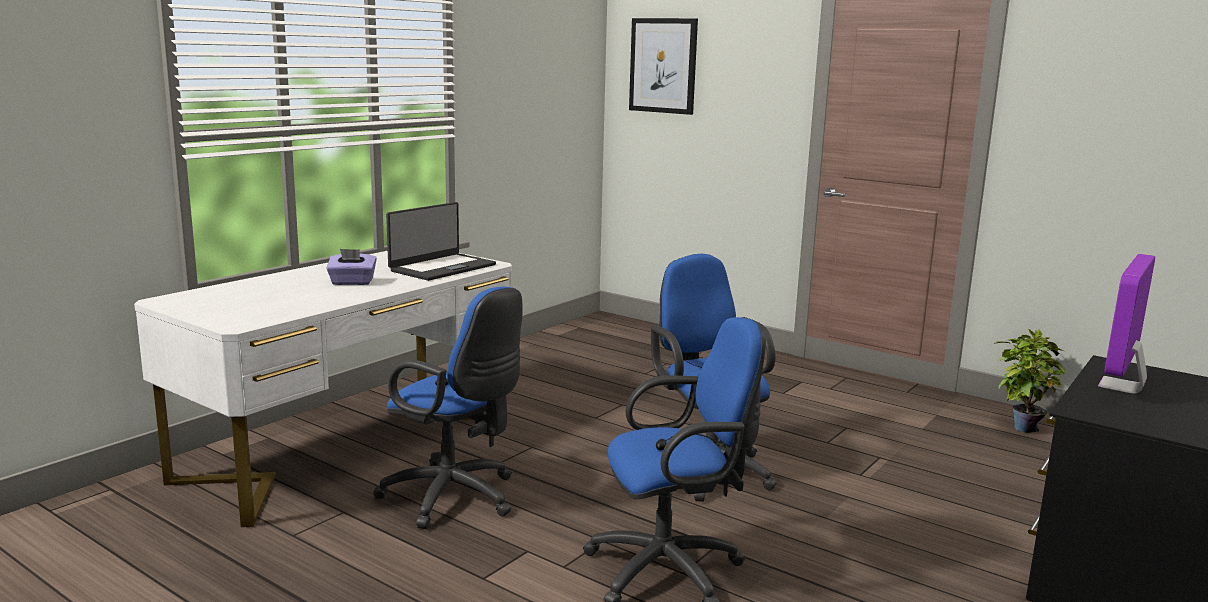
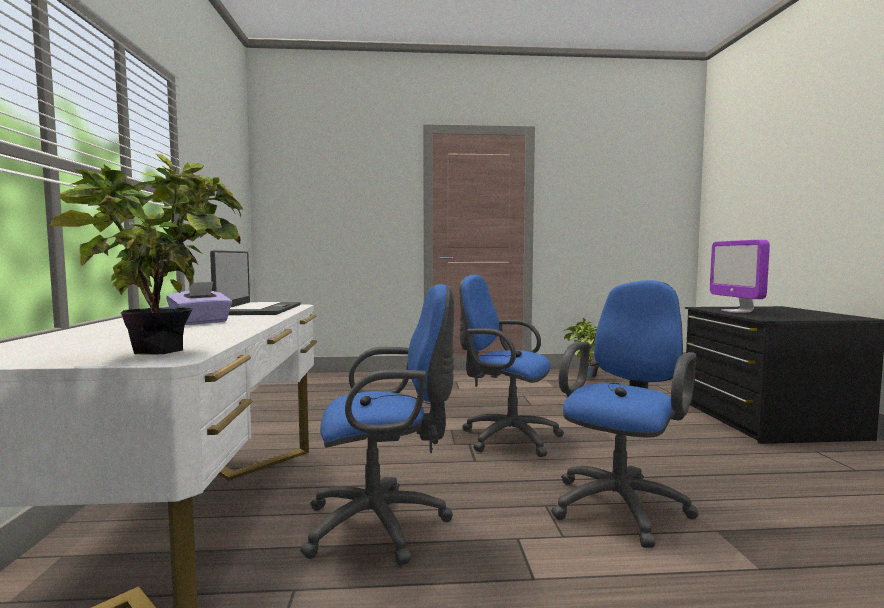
camera: 40 degrees left, 10 degrees down
(253, 316) = (166, 350): none -> potted plant
(663, 65) = (304, 180): picture -> none

